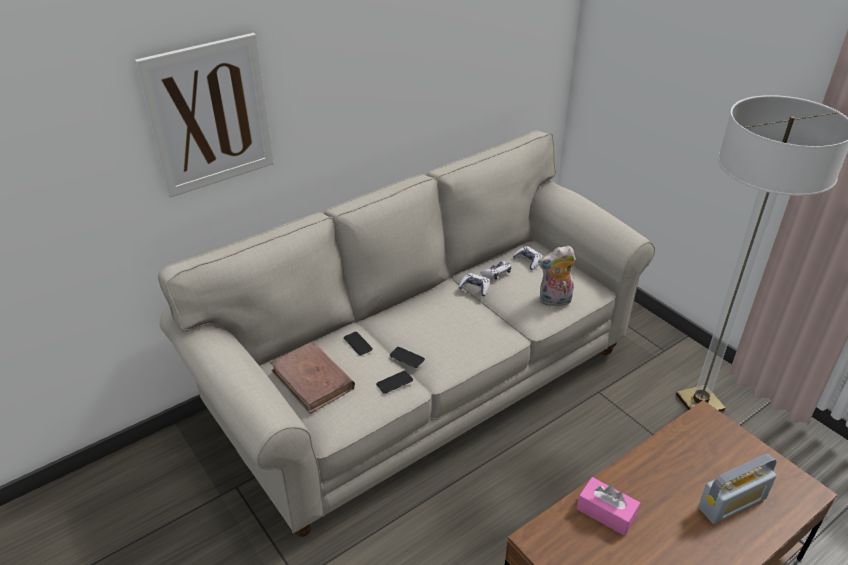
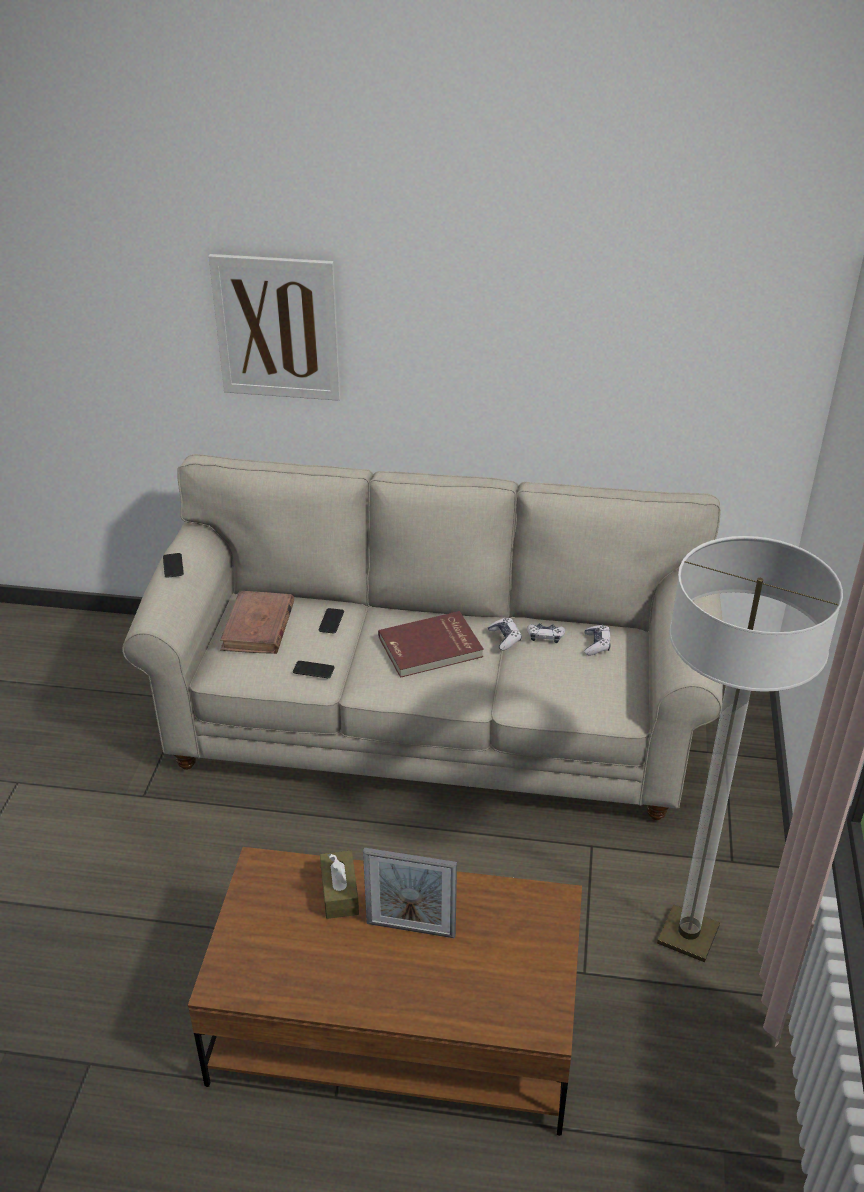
camera: 45 degrees right, 0 degrees up
(407, 357) = (354, 658): phone -> phone (173, 566)
(441, 321) = (431, 648): none -> red book
(554, 301) = (561, 697): plush toy -> none
(606, 512) = (339, 892): pink tissue box -> brown tissue box
(672, 498) = (410, 929): none -> picture frame
(732, 503) = (456, 975): radio -> none

